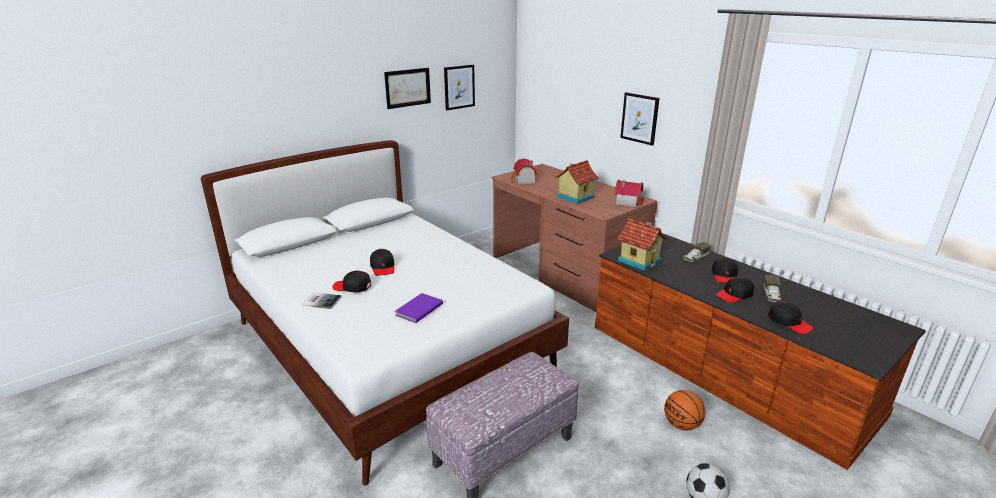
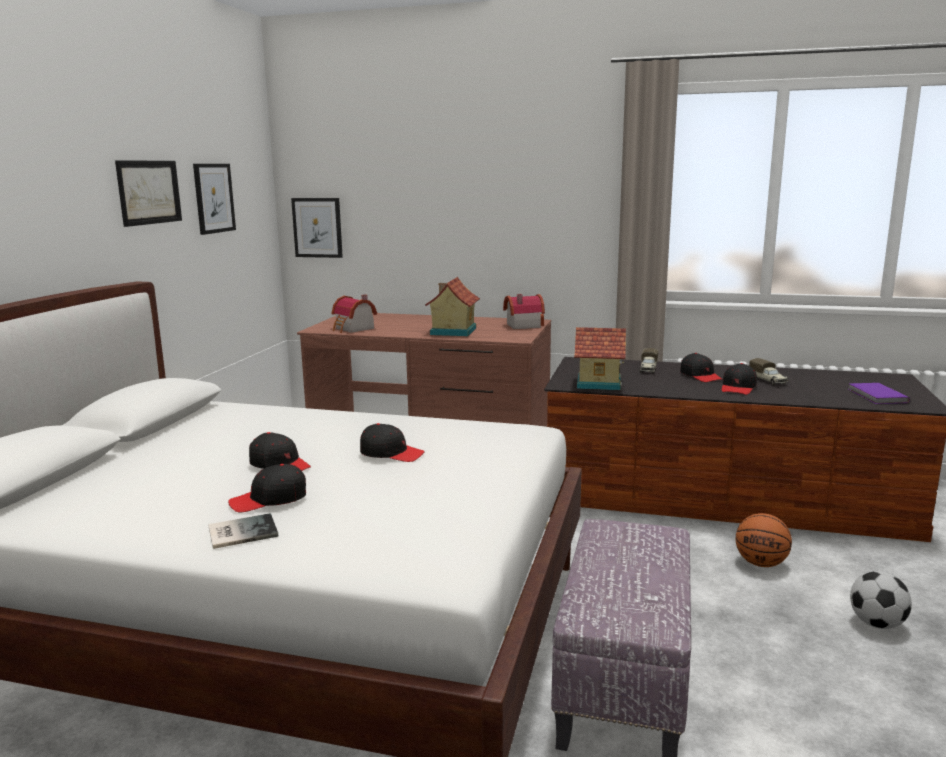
camera: 35 degrees left, 10 degrees down
(418, 309) = (431, 492): purple book -> purple book (876, 396)
(639, 118) = (505, 215): picture -> picture (317, 227)
(789, 322) = (819, 395): black cap -> black cap (391, 453)

